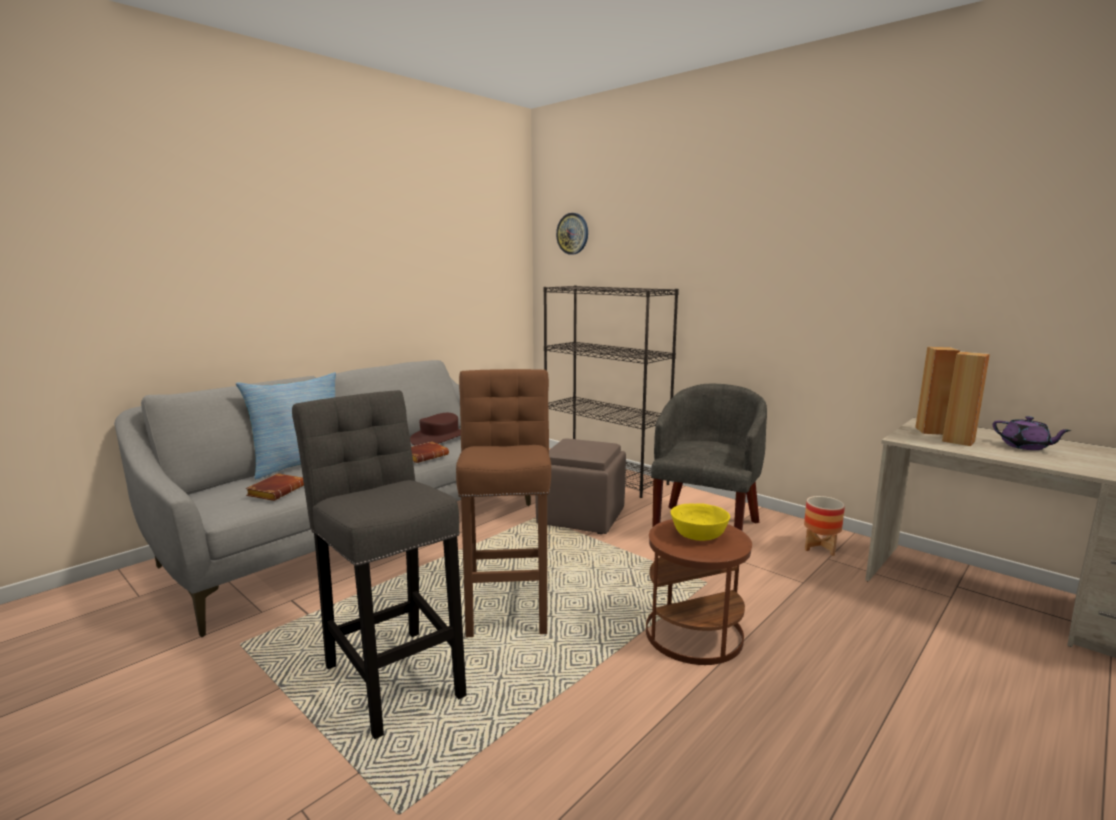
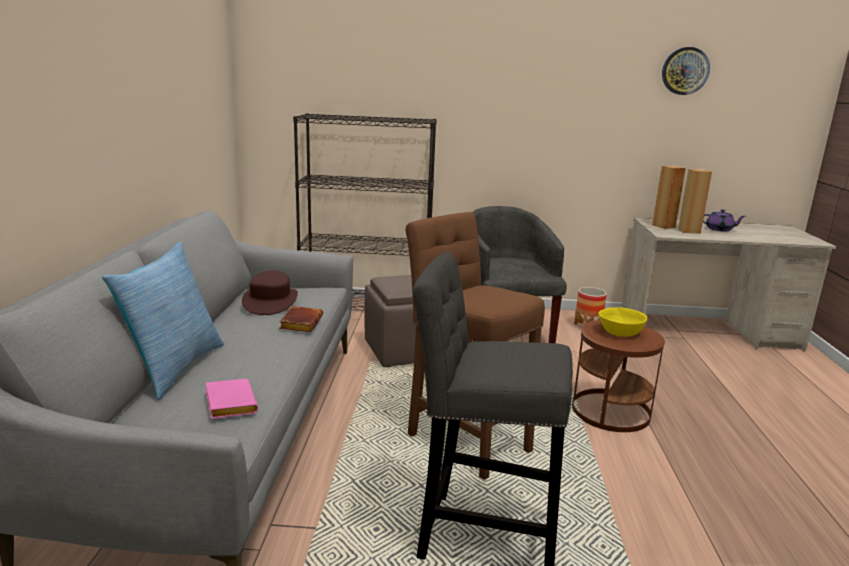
camera: 40 degrees left, 5 degrees up
(276, 491) = (228, 403): brown book -> pink book
(572, 233) = (296, 55): wall clock -> wall clock (685, 71)

